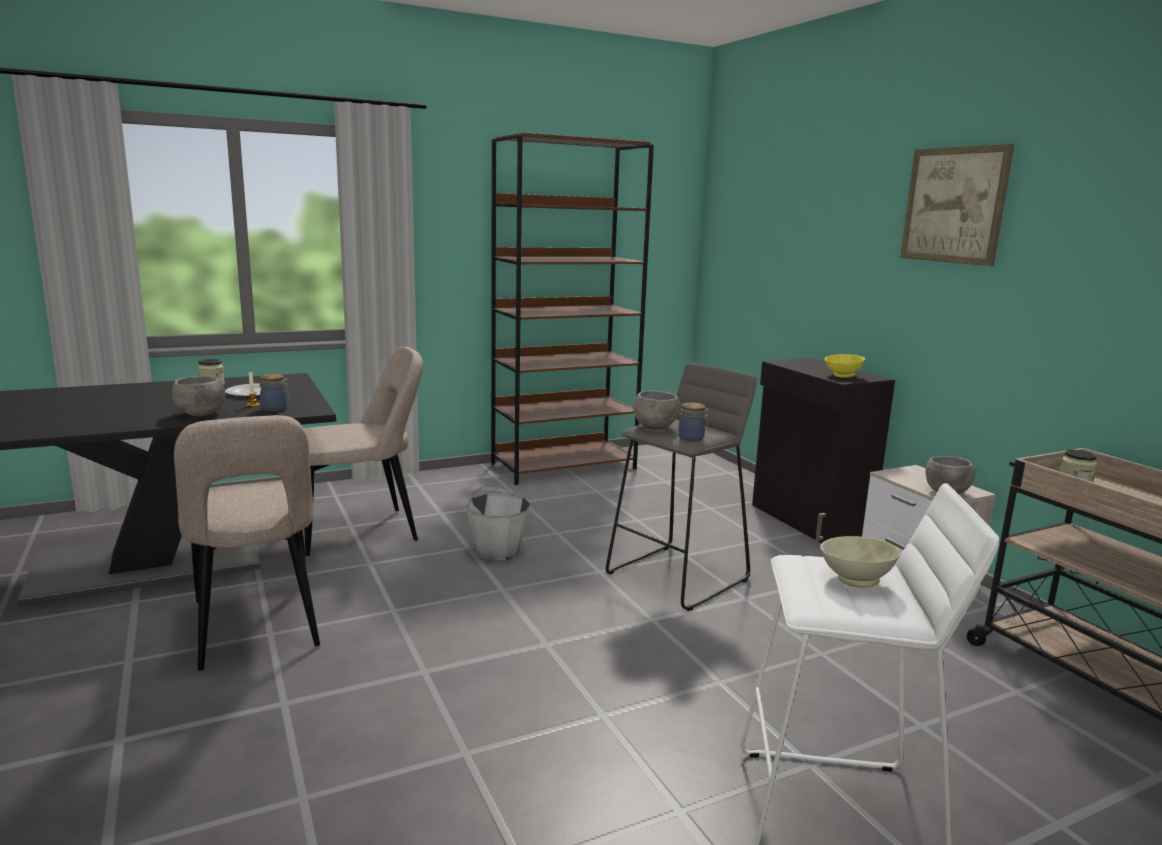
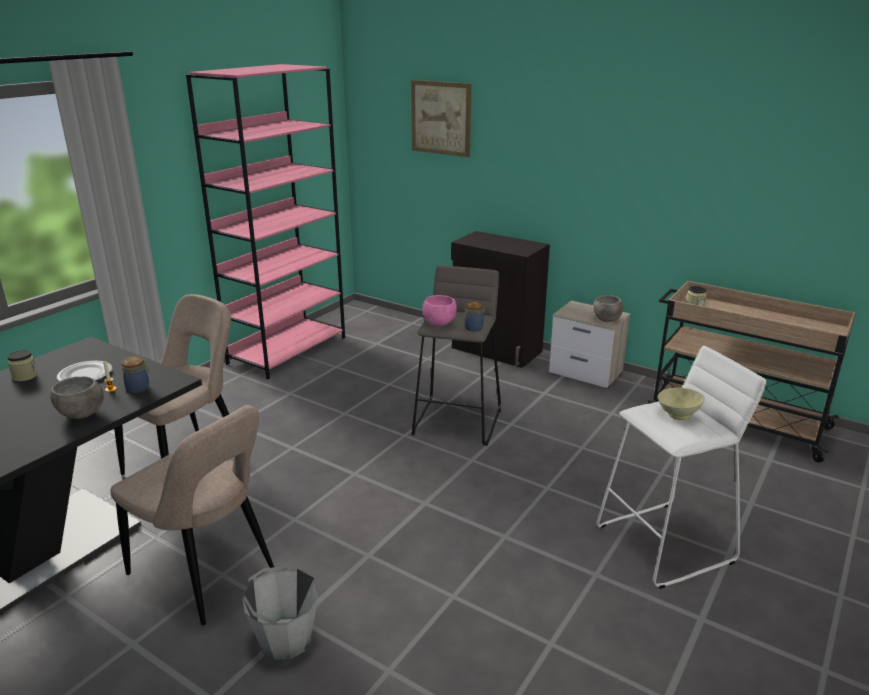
camera: 30 degrees left, 10 degrees up
(497, 551) = (318, 443): grey bucket -> grey bucket (285, 639)
(564, 466) = (288, 350): brown bookcase -> pink bookcase
(655, 427) = (439, 323): grey bowl -> pink bowl
(842, 376) = (517, 247): yellow bowl -> none
(954, 205) = (583, 121): picture -> picture (441, 118)

